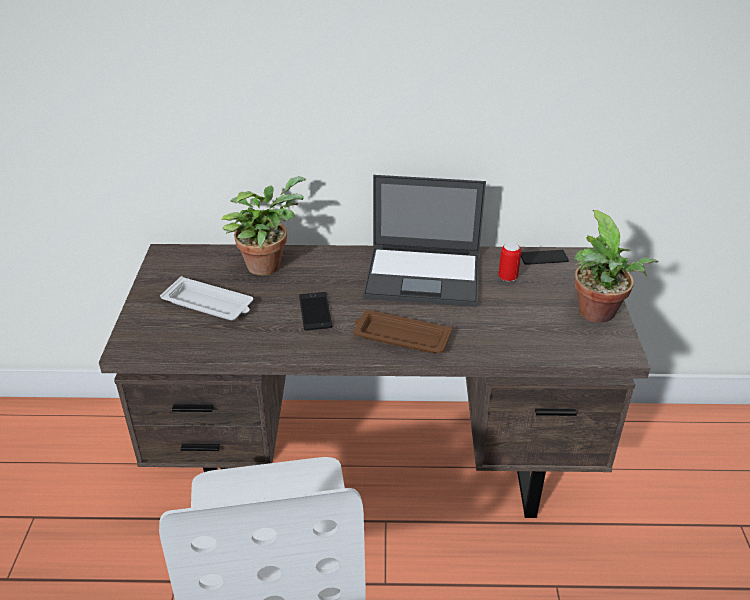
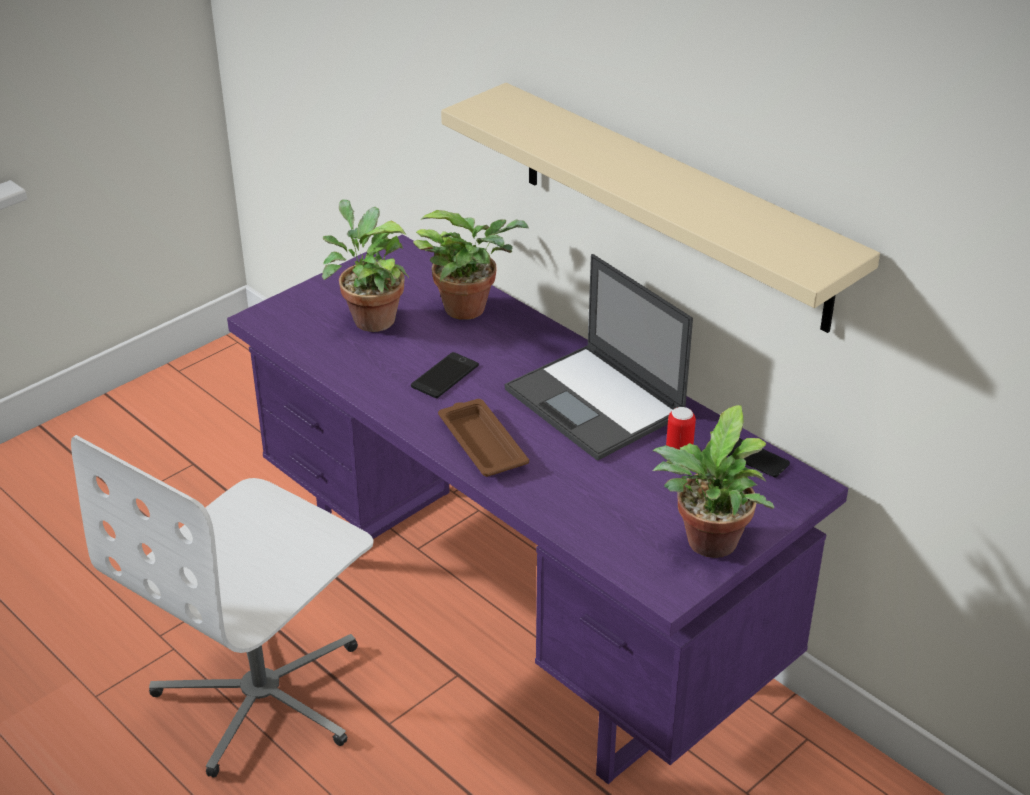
camera: 45 degrees right, 0 degrees up
(209, 304) = (369, 318): white tray -> potted plant
(377, 463) = (519, 619): brown desk -> purple desk
(434, 111) = (672, 206): none -> beige shelf

